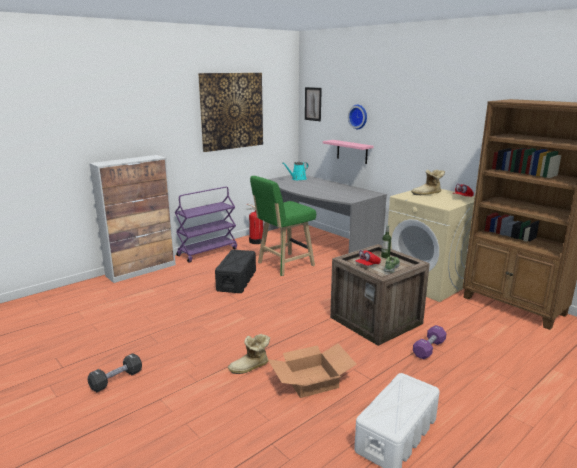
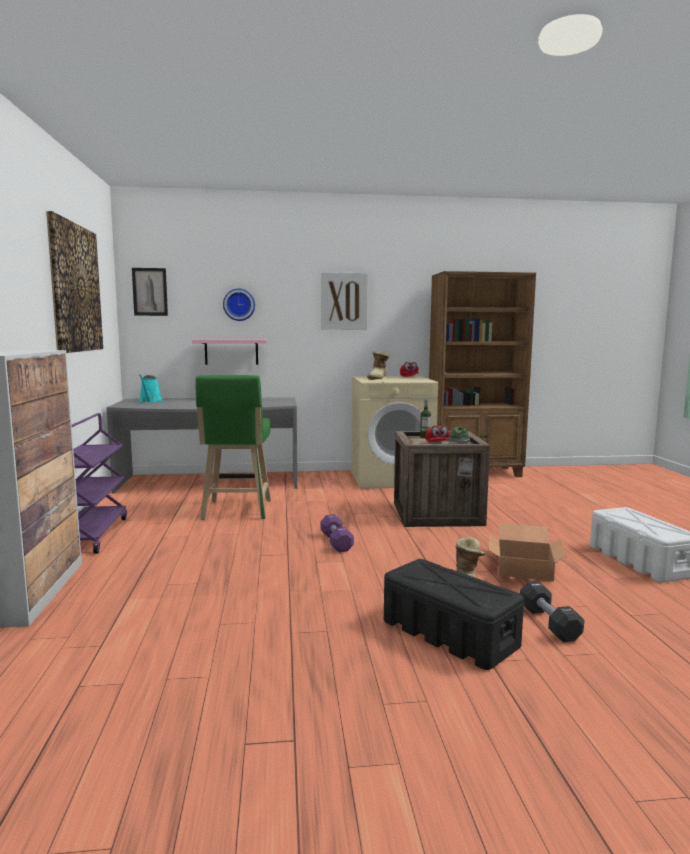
camera: 55 degrees left, 10 degrees down
(116, 380) = (403, 687): black dumbbell -> black dumbbell (549, 623)
(237, 280) = (227, 541): black storage box -> black storage box (448, 633)
(256, 241) = (132, 504): fire extinguisher -> none
(429, 119) = (344, 301): none -> picture
(429, 349) = (512, 513): purple dumbbell -> purple dumbbell (336, 542)

